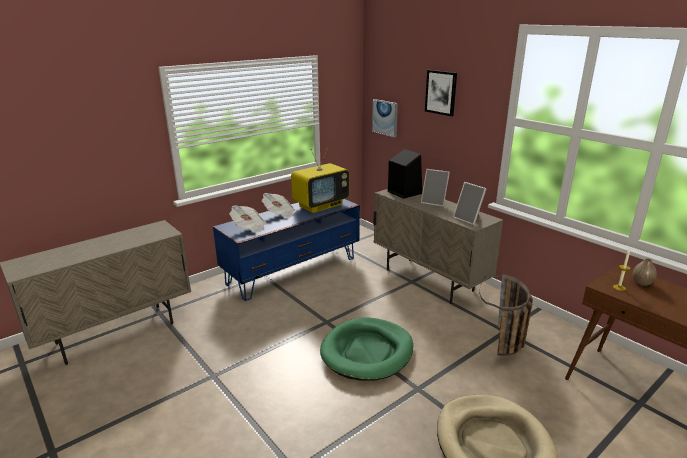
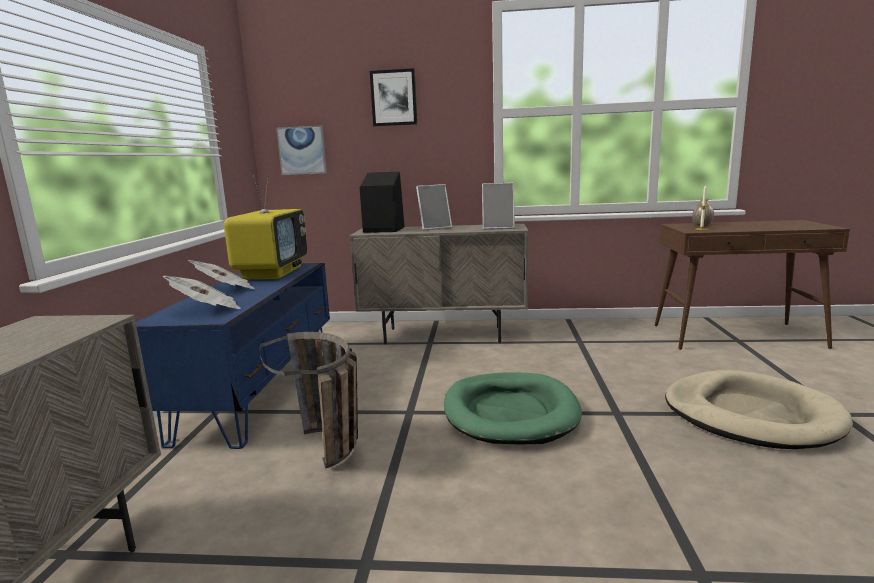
camera: 45 degrees left, 10 degrees down
(505, 349) = (605, 352): basket -> basket (332, 454)

